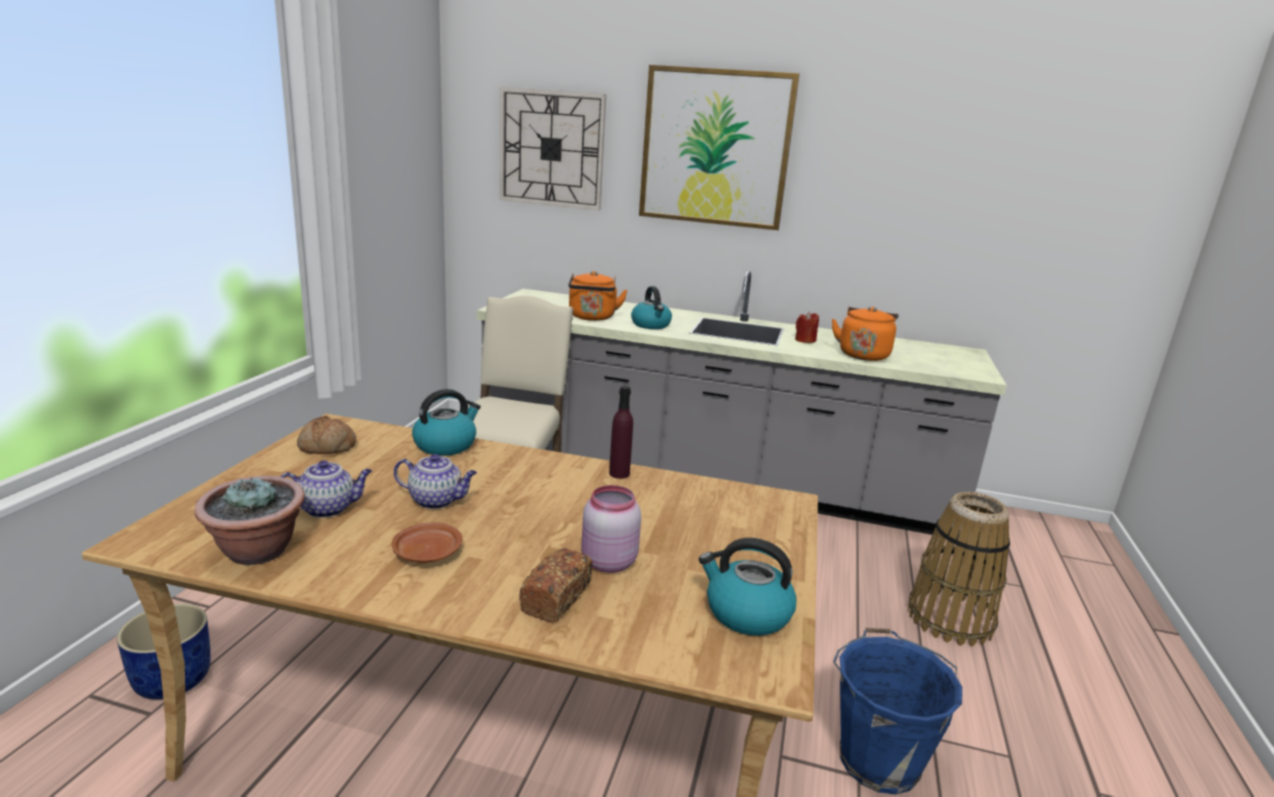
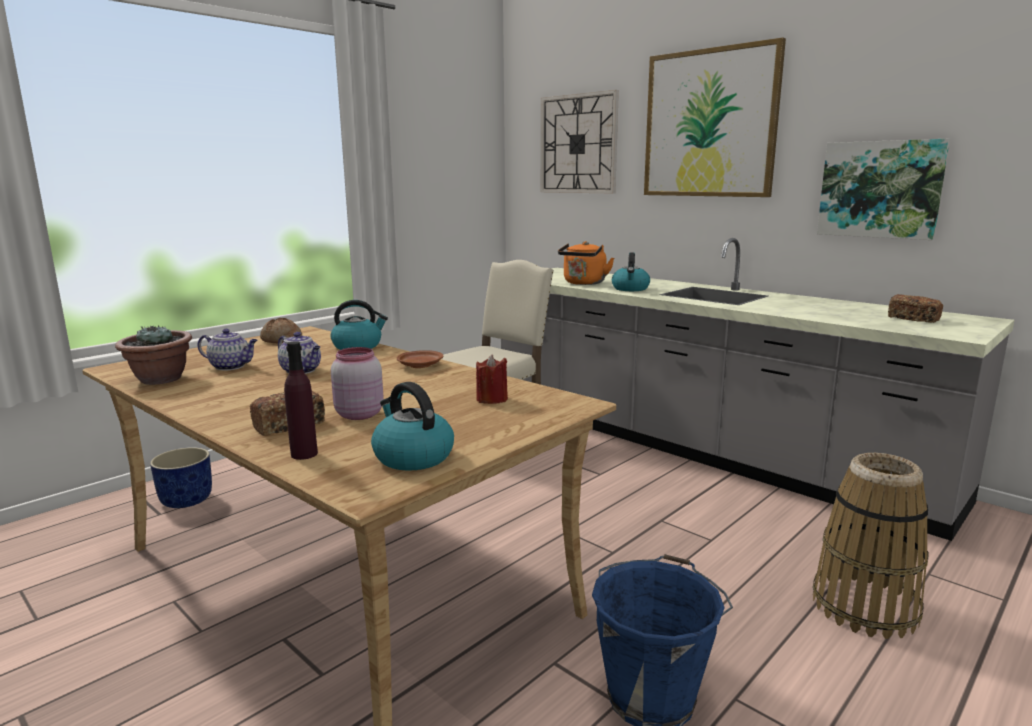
camera: 30 degrees right, 5 degrees down
(427, 553) = (250, 393): brown plate -> brown plate (420, 366)
(619, 474) = (457, 372): purple bottle -> purple bottle (304, 454)
(805, 340) = (777, 303): red candle -> red candle (492, 399)
(863, 354) = (829, 315): orange kettle -> none
(882, 231) = (880, 189): none -> picture
(925, 355) = (913, 319): none -> bread

